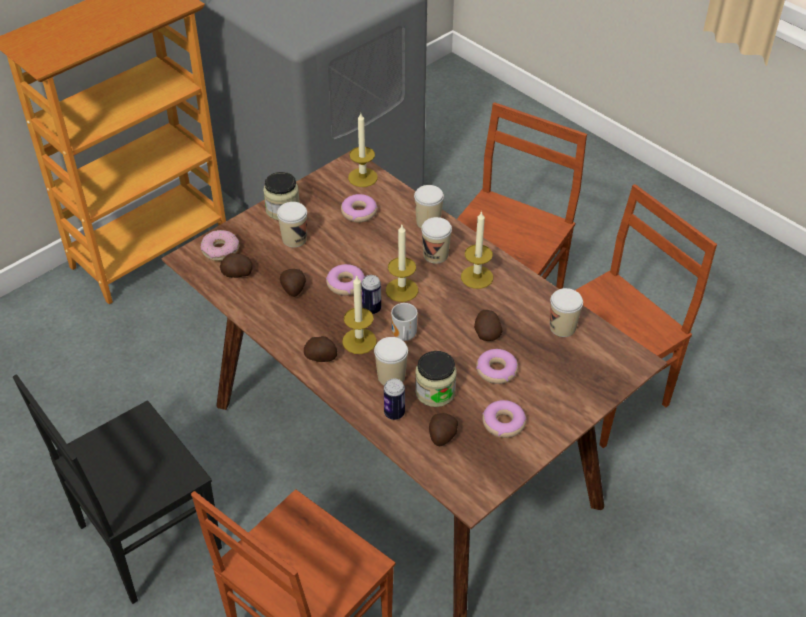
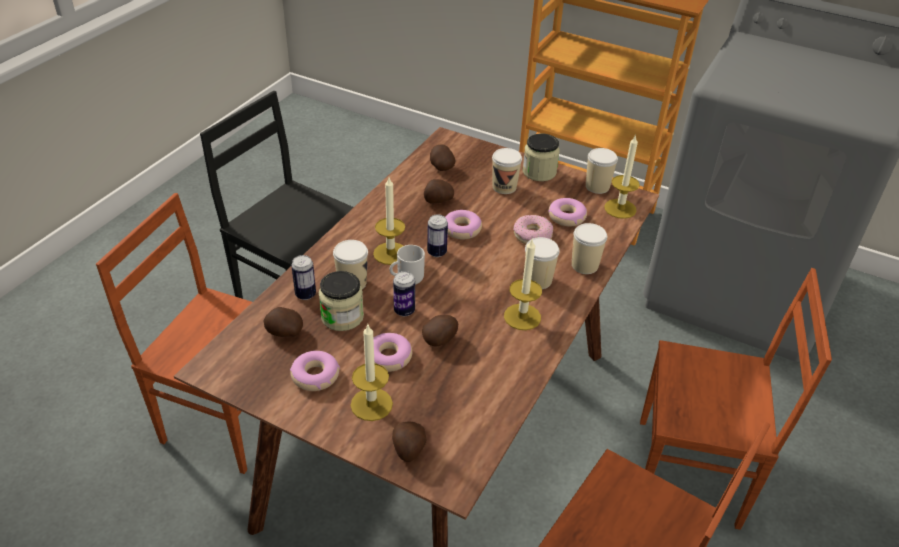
camera: 70 degrees right, 5 degrees down
(220, 250) = (465, 152): donut -> donut (533, 235)
(321, 357) = (360, 235): potato -> potato (408, 450)
(402, 290) = (473, 266): candle -> candle (371, 404)
(442, 348) = (404, 311): none -> can
(562, 327) = (479, 402): cup -> cup (597, 186)

